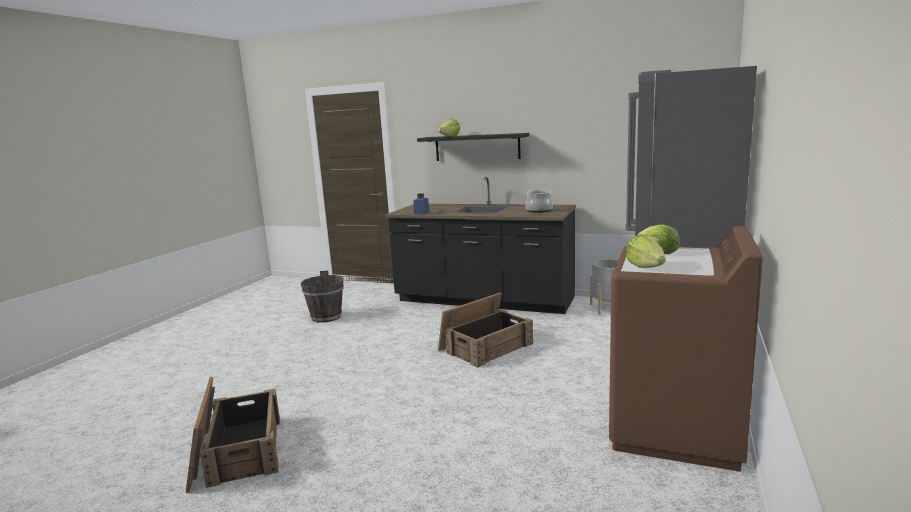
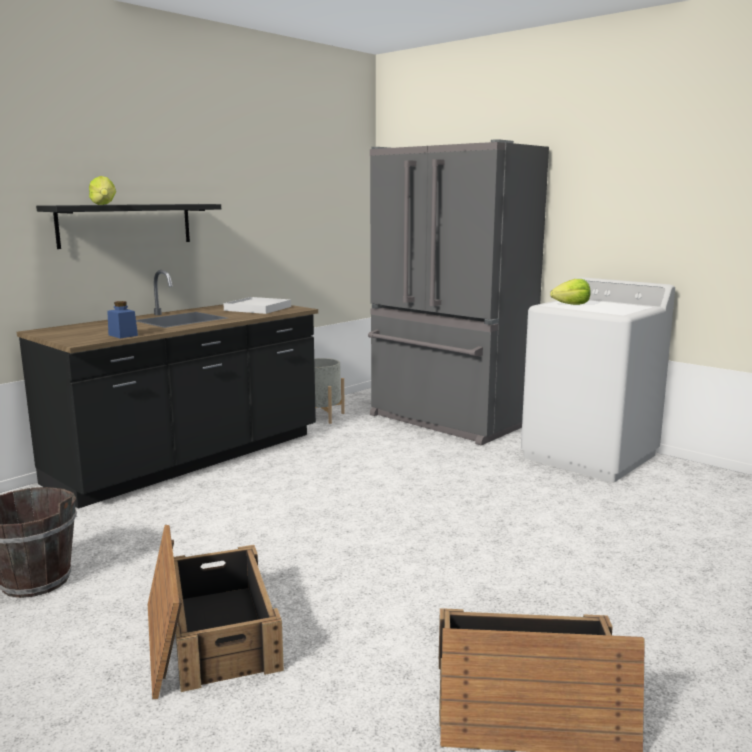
camera: 70 degrees left, 0 degrees up
(485, 346) = (347, 486): crate -> crate (208, 636)
(539, 210) = (257, 308): cooking pot -> white tray
(646, 267) = (617, 311): lettuce -> none
(675, 429) = (590, 456): brown washing machine -> white washing machine

